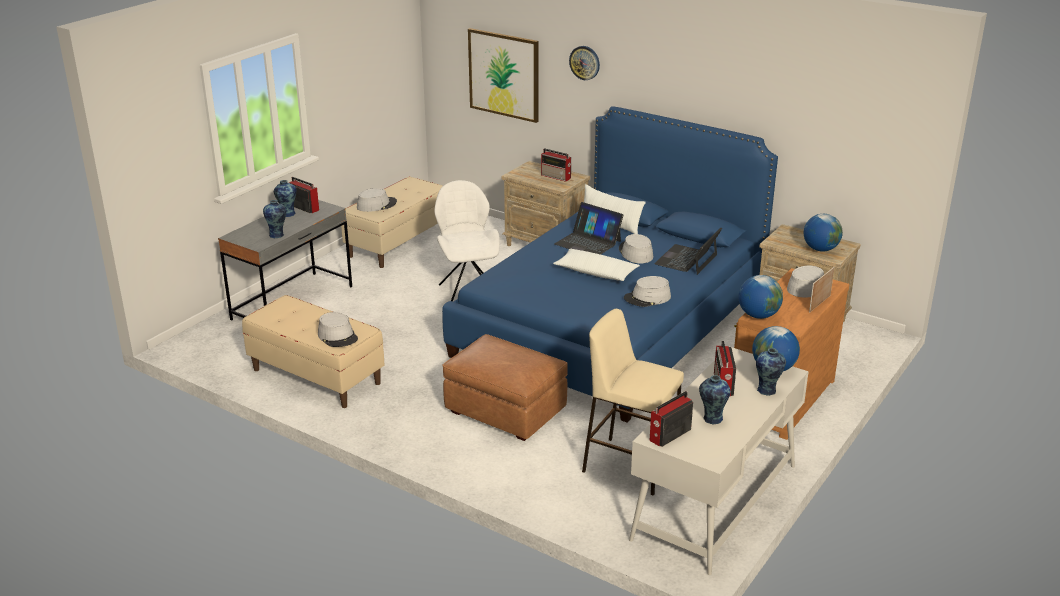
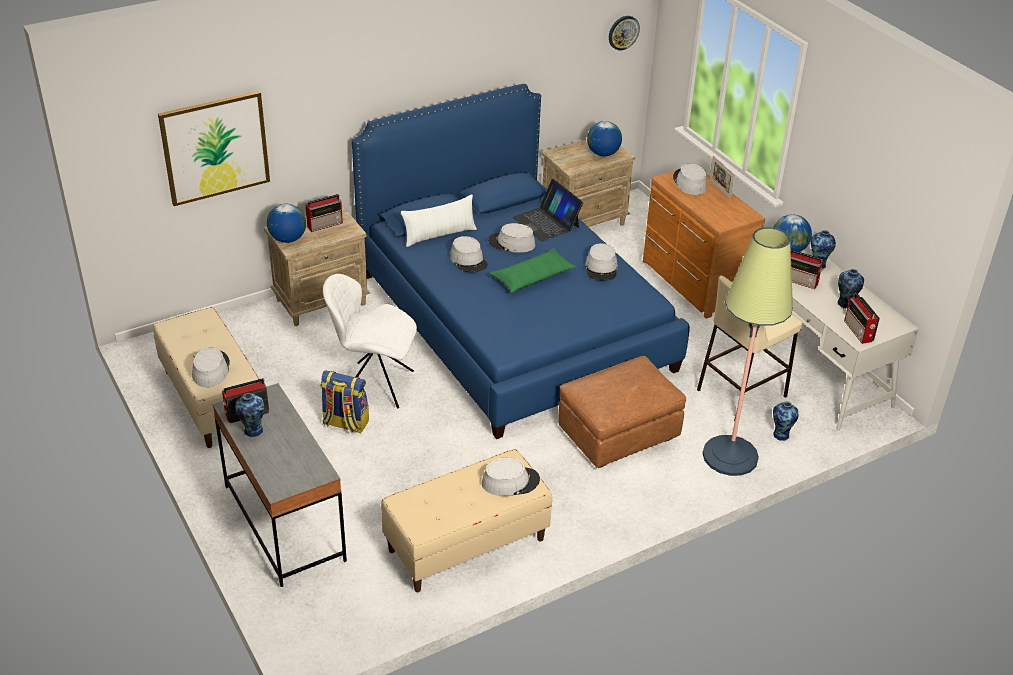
camera: 65 degrees left, 10 degrees up
(277, 235) = (306, 452): vase -> vase (781, 434)
(414, 294) = (345, 423): none -> backpack
(527, 479) = (730, 456): none -> floor lamp
(584, 62) = (321, 90): wall clock -> wall clock (623, 32)
(588, 242) = (468, 260): laptop -> grey hat
(596, 272) = (533, 277): white pillow -> green pillow
(758, 315) = (721, 222): globe -> globe (287, 239)

